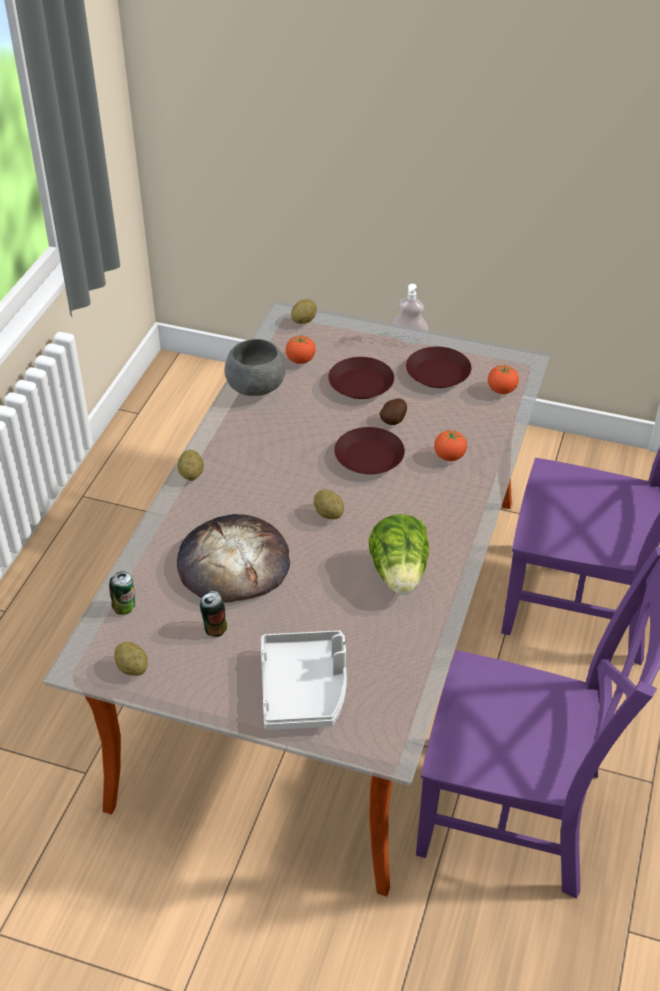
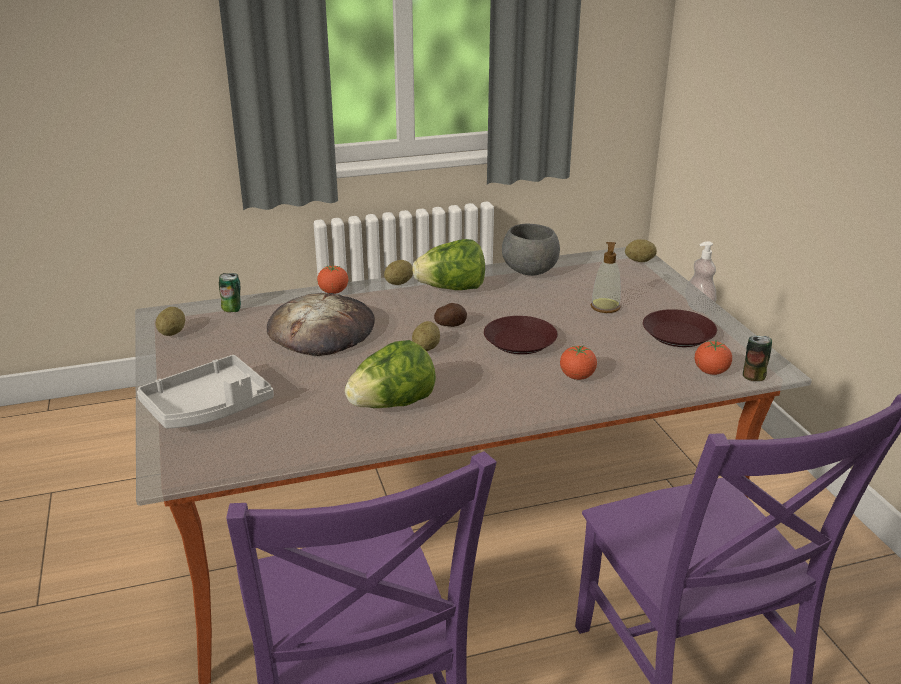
camera: 55 degrees right, 15 degrees down
(215, 628) = (243, 348): can -> can (754, 376)
(238, 448) = (451, 289): none -> lettuce
(300, 360) = (590, 276): tomato -> tomato (333, 292)
(361, 383) = (605, 307): brown plate -> soap dispenser
(394, 420) = (584, 336): potato -> potato (450, 325)

